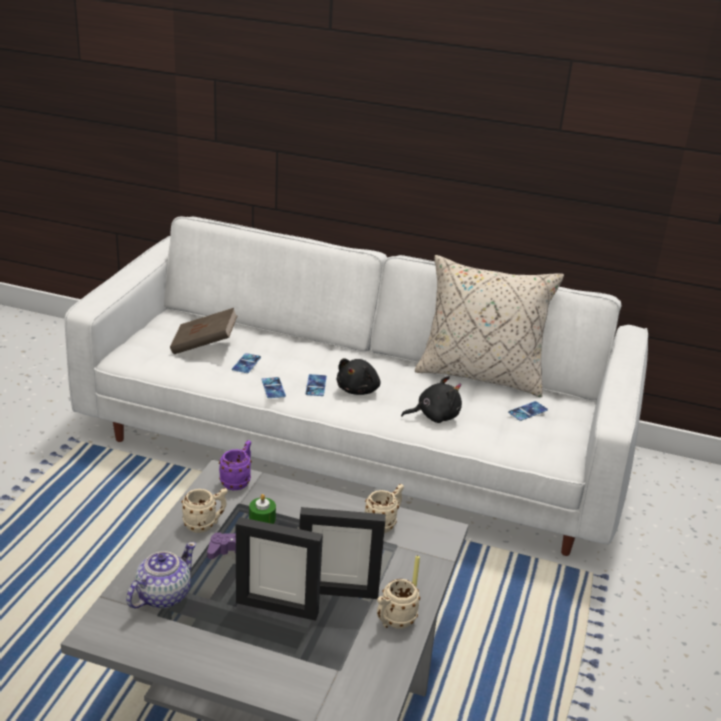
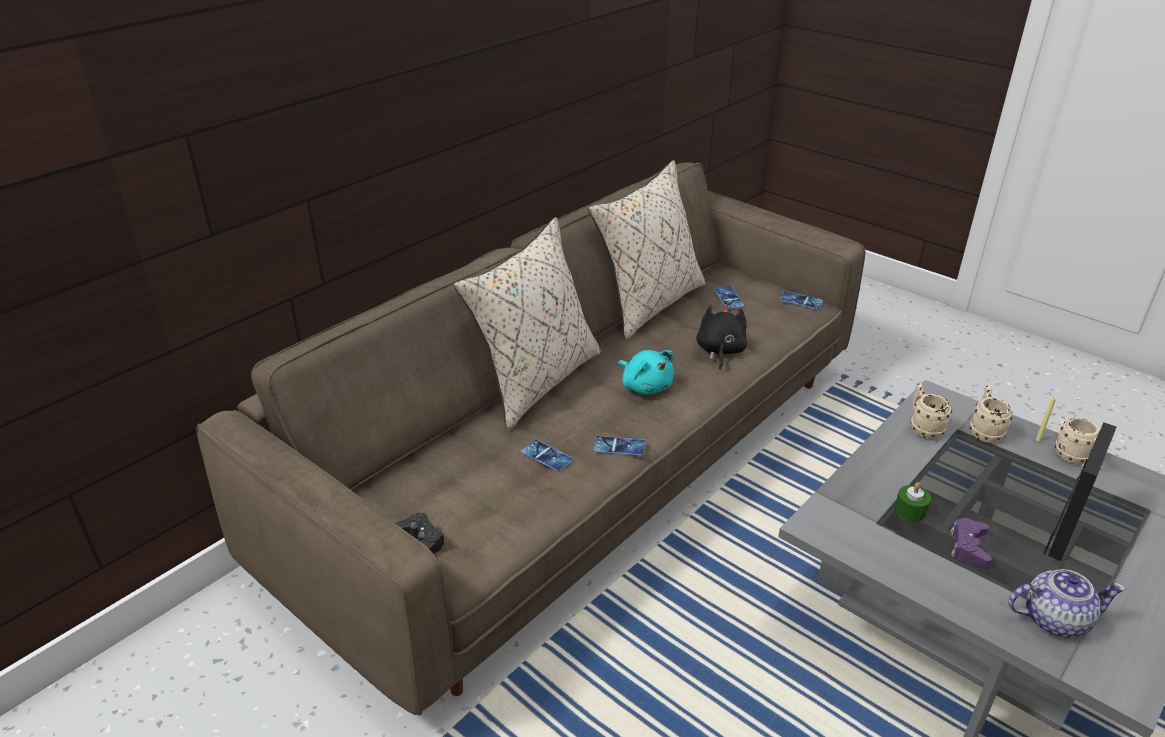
camera: 65 degrees left, 5 degrees up
(146, 339) = (422, 540): none -> black game controller
(162, 595) = (1054, 619): teapot -> teapot turned 120 degrees clockwise
(204, 345) = (474, 485): brown book -> none
(205, 524) = (917, 558): beige mug -> beige mug (983, 431)
(238, 481) = (832, 514): purple mug -> none
(316, 385) = (628, 412): phone -> phone (801, 301)
(331, 346) = (535, 381): none -> beige pillow
(338, 590) = (1032, 484): picture frame -> none
(354, 444) = (582, 465): white sofa -> brown sofa
(359, 390) = (645, 386): black plush toy -> turquoise plush toy

